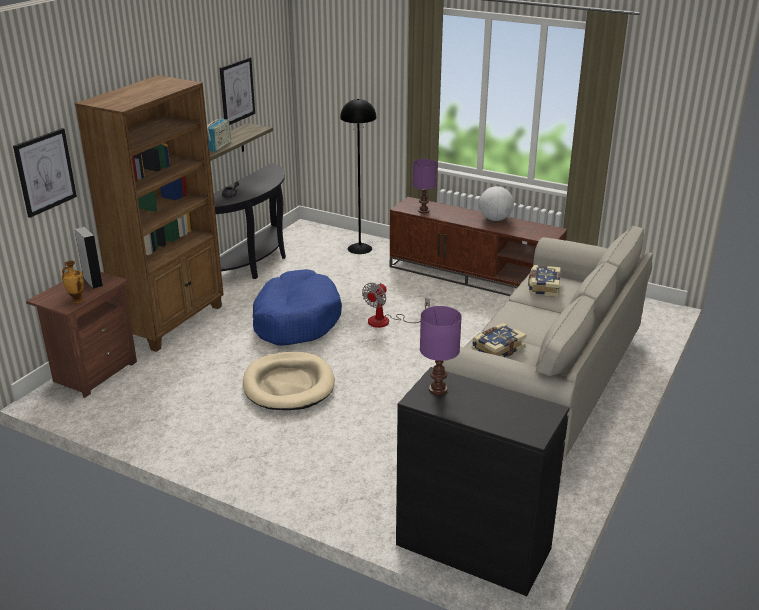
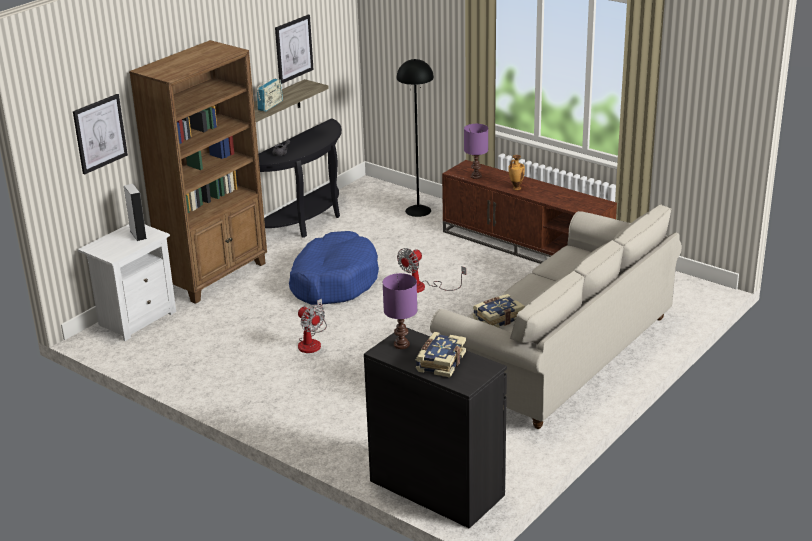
camera: 10 degrees right, 0 degrees up
(77, 300) = (121, 251): vase -> vase (516, 188)
(93, 372) = (135, 319): brown nightstand -> white nightstand
(288, 385) = (311, 342): beige dog bed -> fan
(495, 219) = (546, 189): globe -> none
(543, 287) = (568, 262): book -> book (440, 362)

